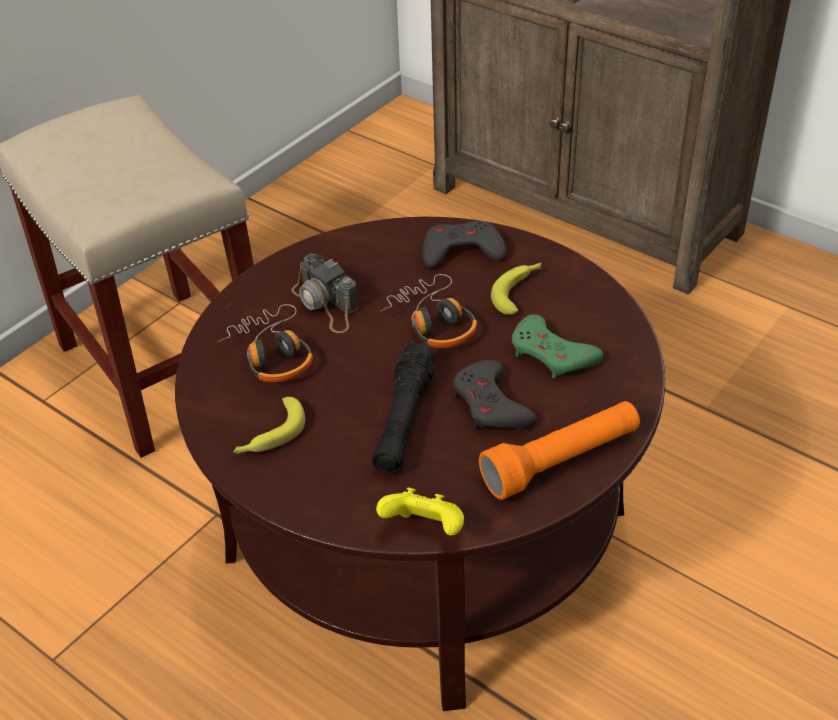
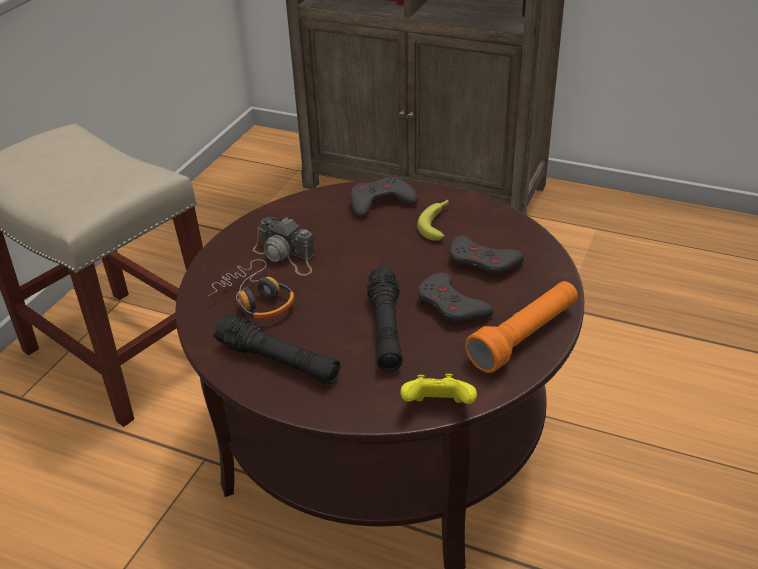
camera: 15 degrees left, 5 degrees down
(270, 435) = (278, 361): banana -> black flashlight
(433, 322) = (379, 255): headphones -> none
(552, 354) = (482, 263): green game controller -> grey game controller

